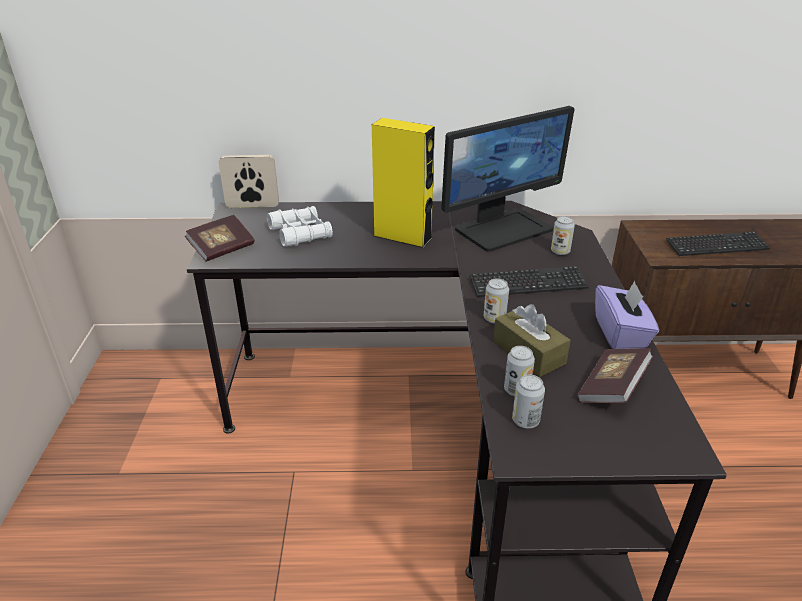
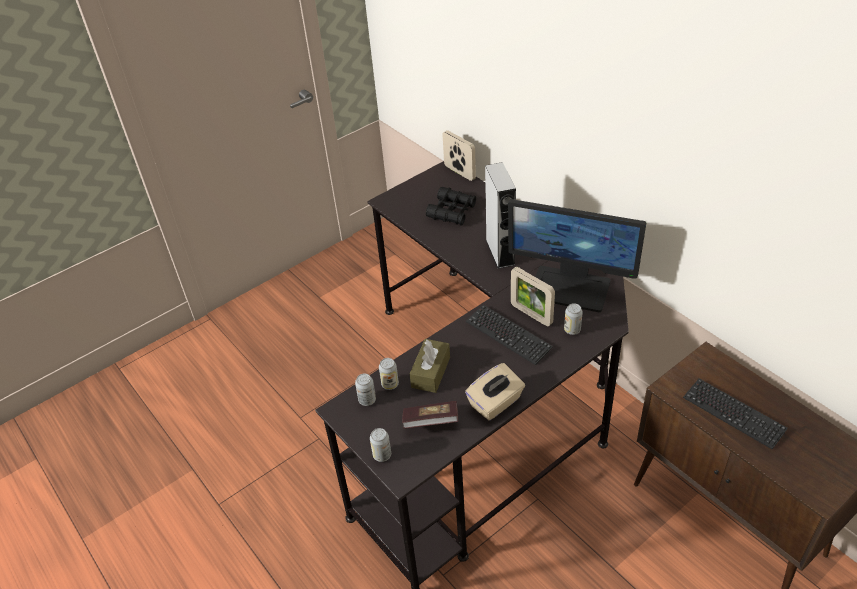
camera: 55 degrees right, 10 degrees up
(222, 249) = (399, 198): book -> none
(300, 233) = (452, 211): white binoculars -> black binoculars
(402, 237) = (500, 252): yellow speaker -> grey speaker
(494, 318) = (451, 341): can -> can (382, 455)
(513, 260) = (531, 314): none -> picture frame
(621, 333) = (495, 403): purple tissue box -> beige tissue box

